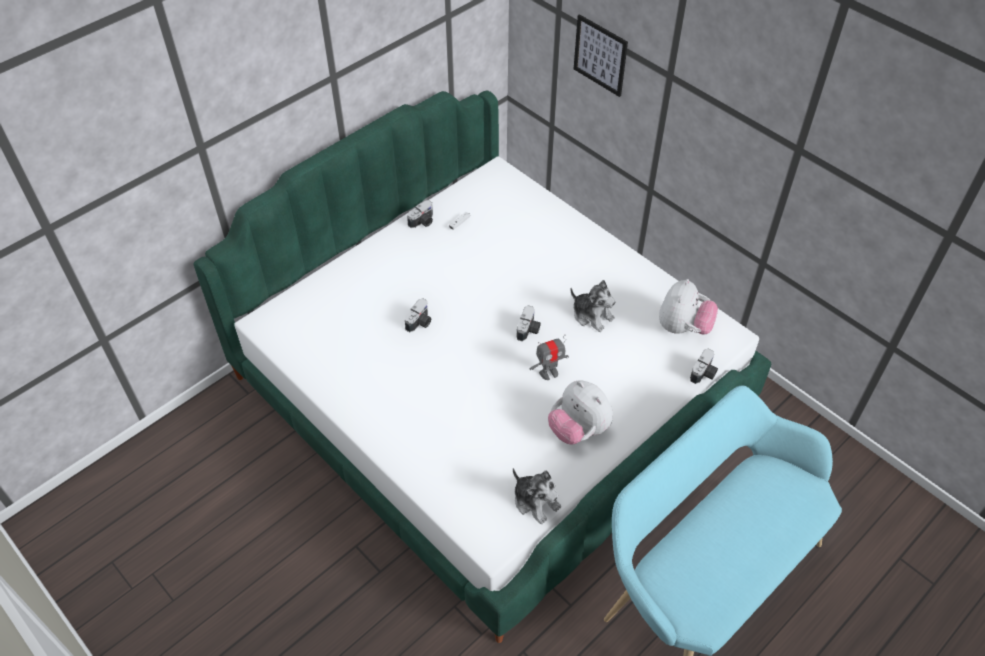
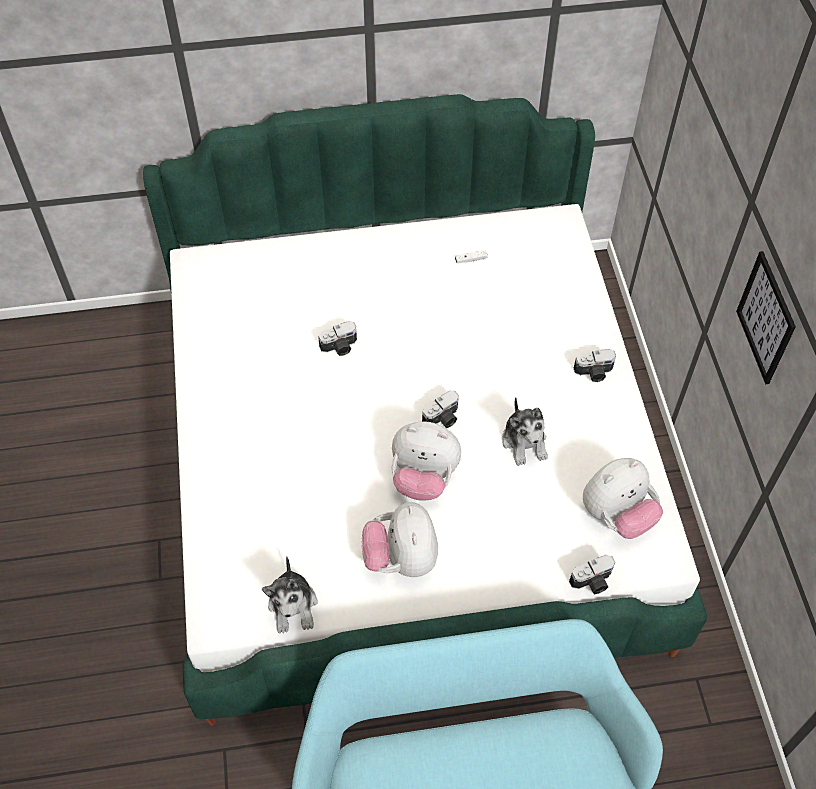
camera: 35 degrees right, 5 degrees up
(423, 222) = (433, 239): camera -> camera (594, 373)
(549, 373) = (423, 478): toy robot -> plush toy
(600, 55) = (704, 136): picture -> picture (766, 318)

